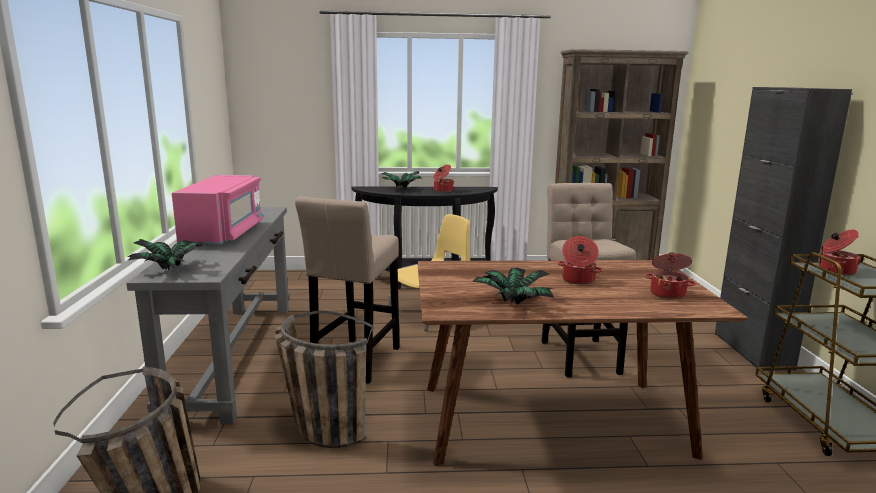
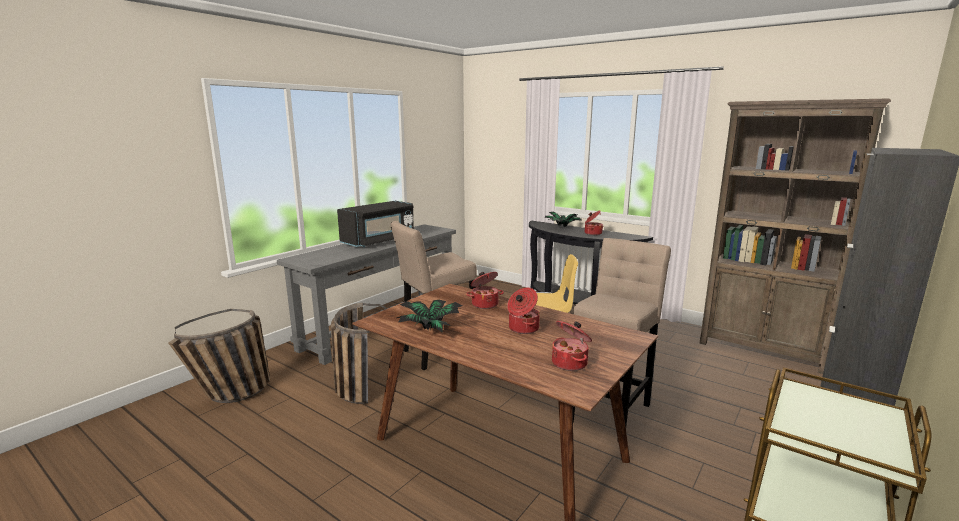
camera: 40 degrees right, 0 degrees up
(172, 269) = (308, 257): potted plant -> none
(224, 234) = (379, 241): pink microwave -> black microwave
(835, 271) = (820, 405): cooking pot -> cooking pot (484, 304)

